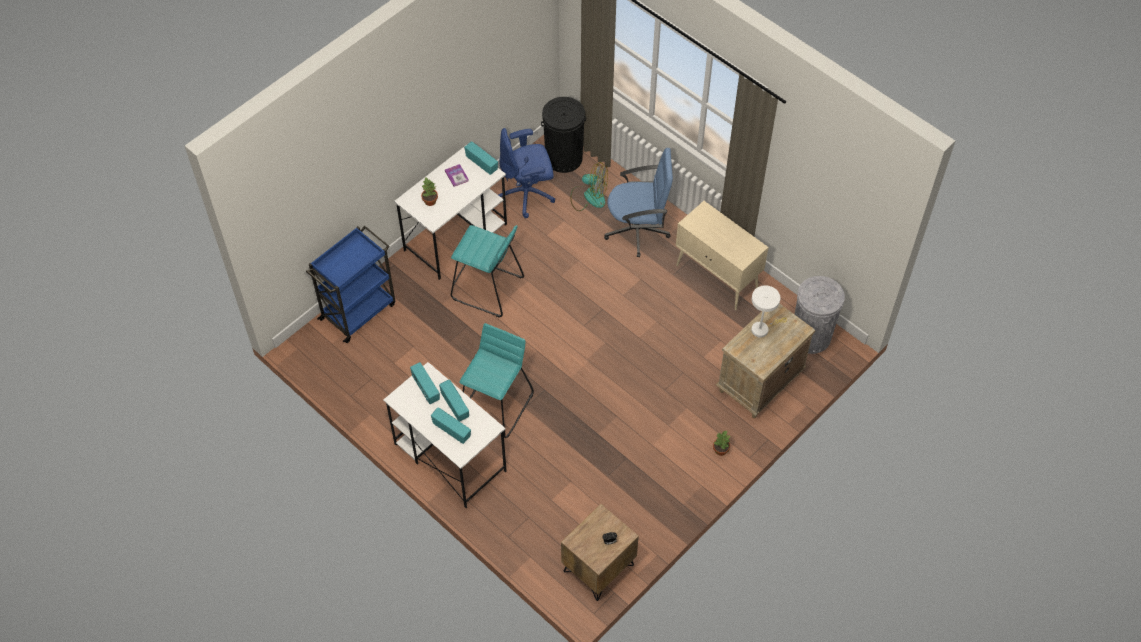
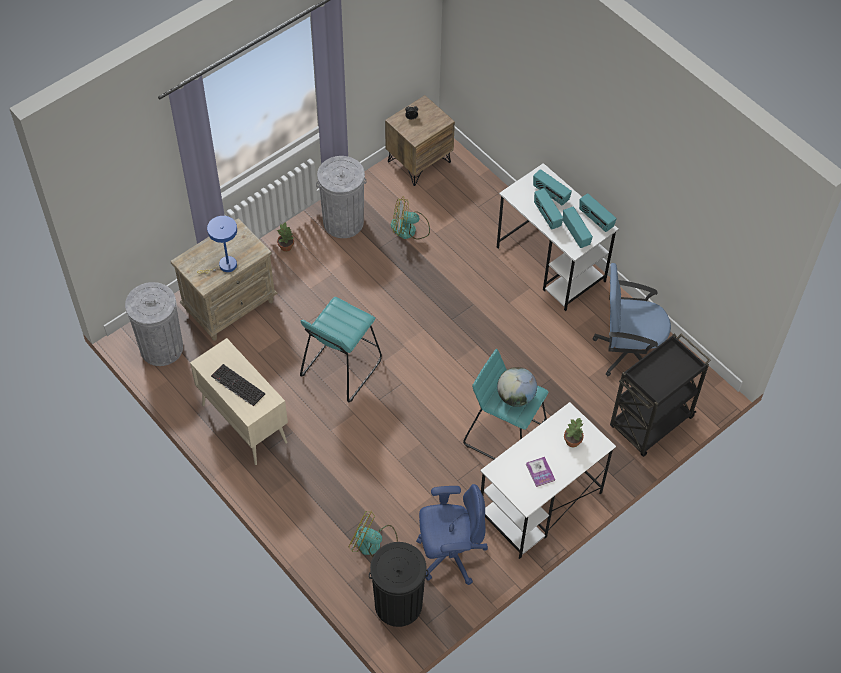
camera: 175 degrees left, 0 degrees up
(359, 310) = (650, 423): blue cart -> black cart
(479, 246) = (515, 397): none -> globe
(482, 164) = (508, 485): radio -> radio (595, 219)
(496, 406) = (502, 308): turquoise stool -> turquoise stool (341, 367)
(598, 483) = (409, 229): none -> fan
(638, 230) = (322, 492): blue office chair -> blue office chair (627, 350)
(668, 484) = (343, 222): none -> grey trash can
(722, 231) = (237, 385): none -> keyboard
(762, 329) = (224, 266): white table lamp -> blue table lamp

